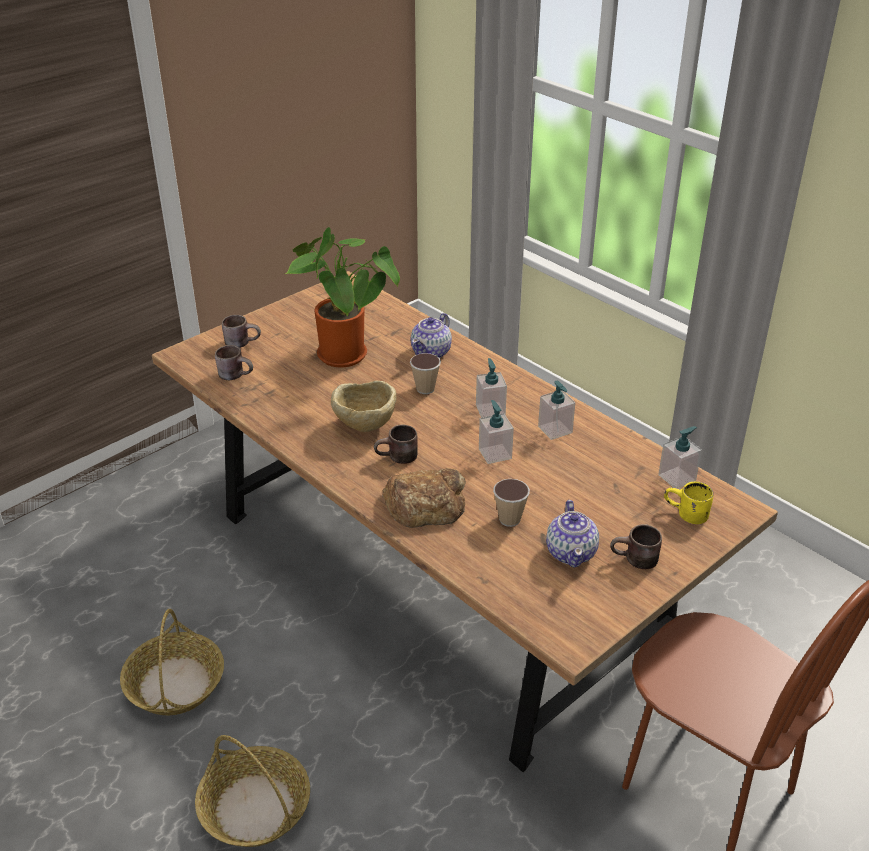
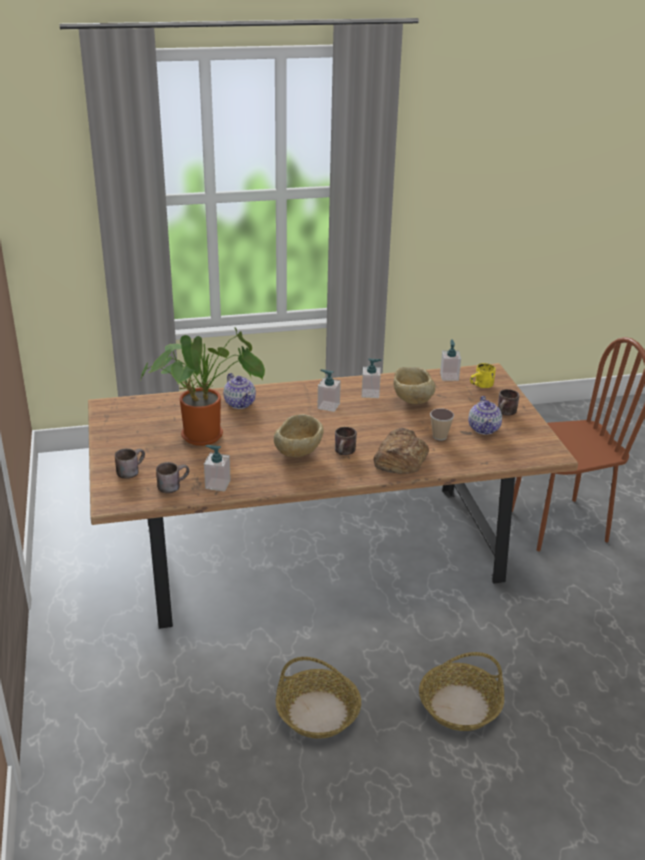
camera: 60 degrees left, 5 degrees down
(425, 389) = (280, 419): cup -> none
(495, 453) = (374, 419): soap dispenser -> soap dispenser (217, 484)
(571, 552) = (484, 428): teapot -> teapot turned 60 degrees clockwise
(573, 468) = (412, 401): none -> beige bowl

